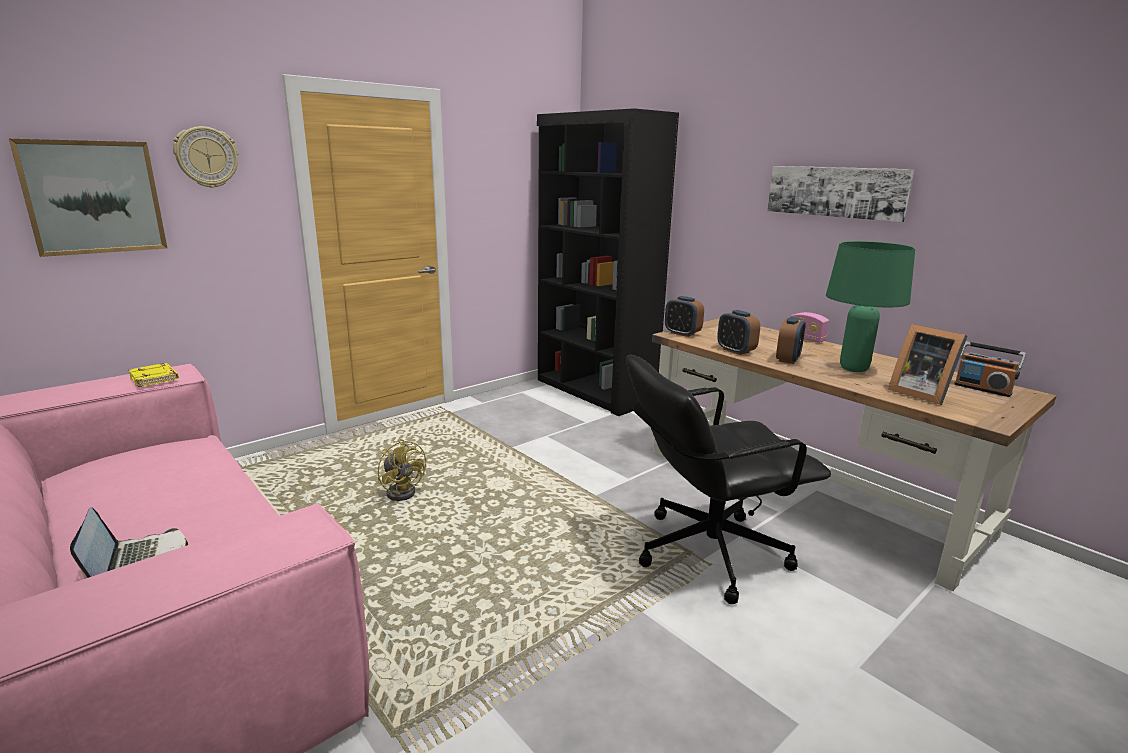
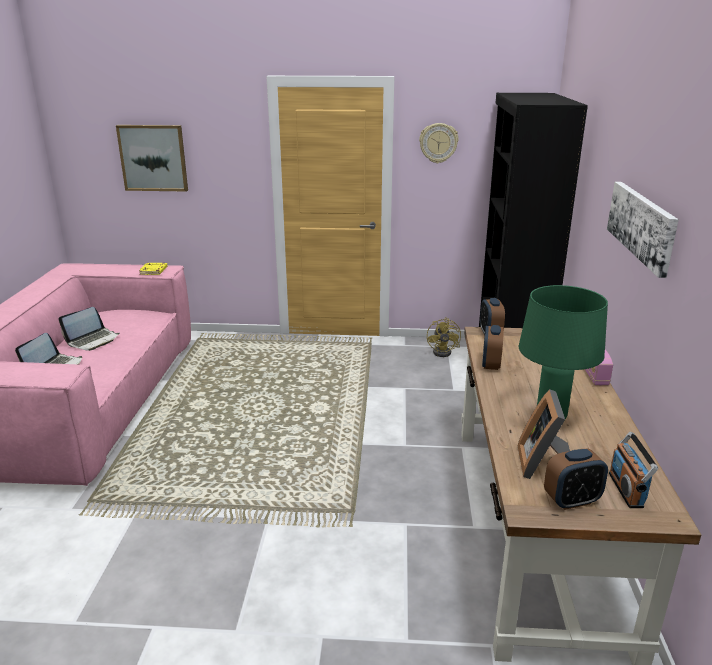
camera: 45 degrees right, 5 degrees up
(140, 506) = (93, 340): none -> laptop
(206, 157) = (214, 134): wall clock -> wall clock (438, 143)
(403, 491) = (263, 387): yellow fan -> yellow fan (445, 352)
(708, 551) = (366, 519): black office chair -> none
(788, 359) = (514, 388): alarm clock -> alarm clock (572, 500)

